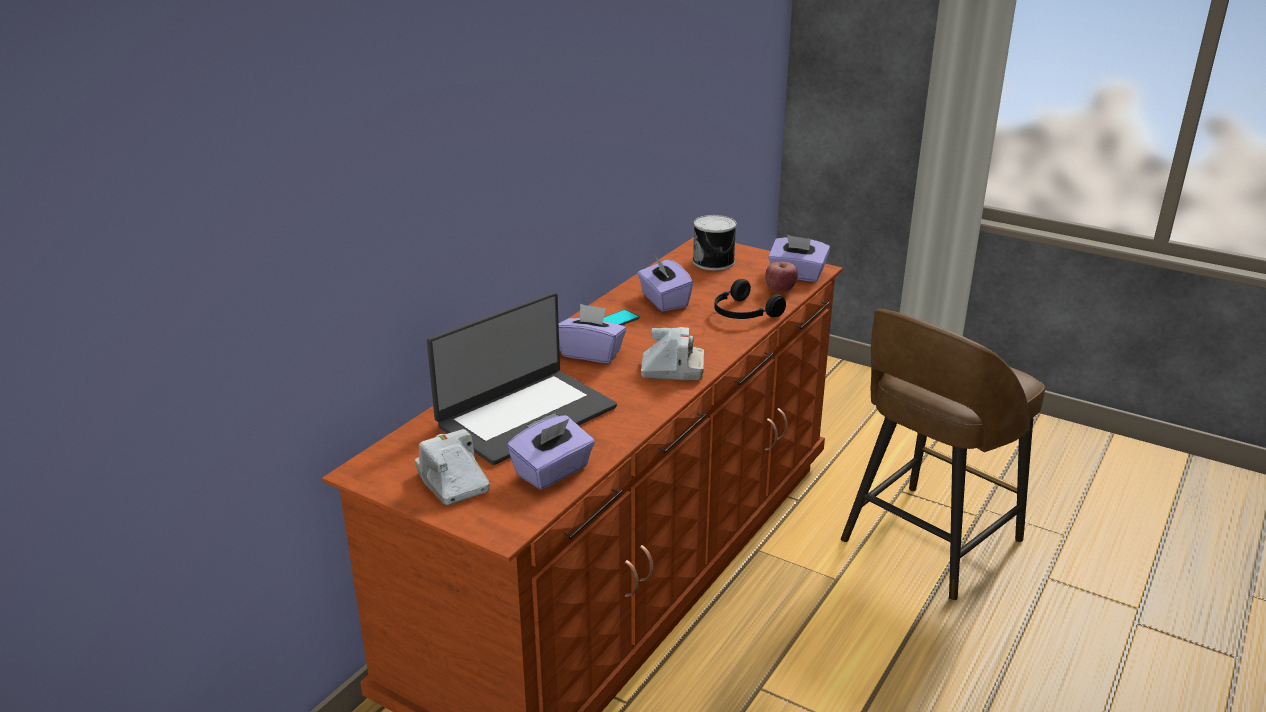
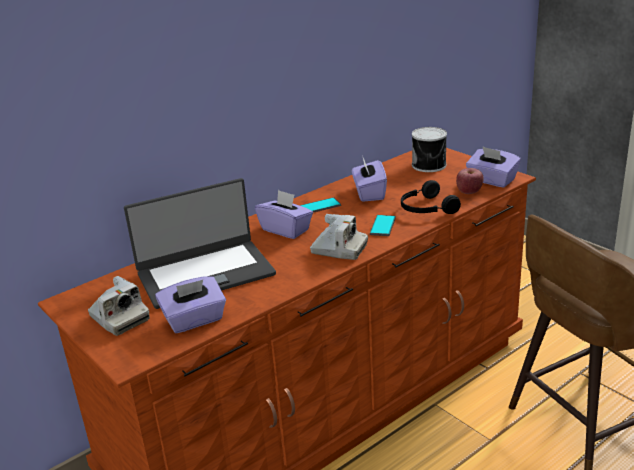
camera: 20 degrees right, 0 degrees up
(453, 482) = (119, 318): camera -> camera turned 150 degrees clockwise
(706, 338) = (383, 226): none -> phone

